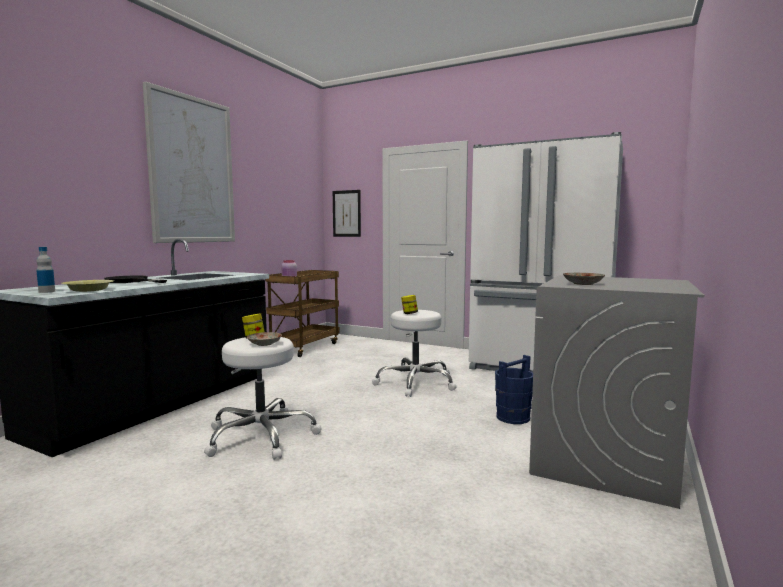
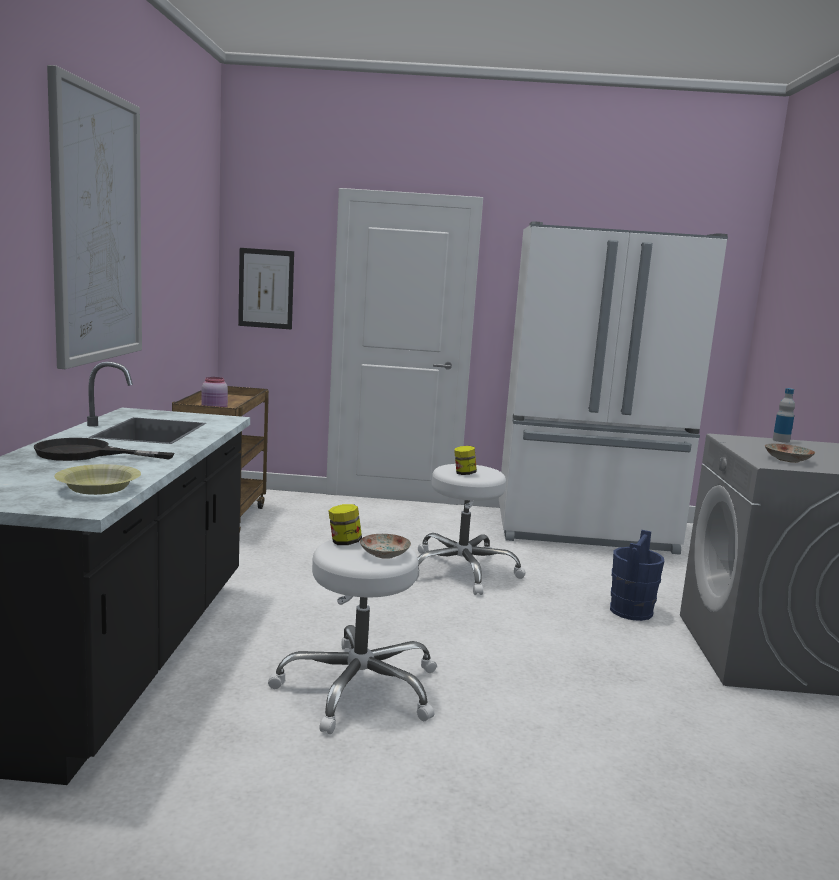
camera: 25 degrees left, 5 degrees up
(47, 291) = (30, 498): bottle -> bottle (781, 440)

